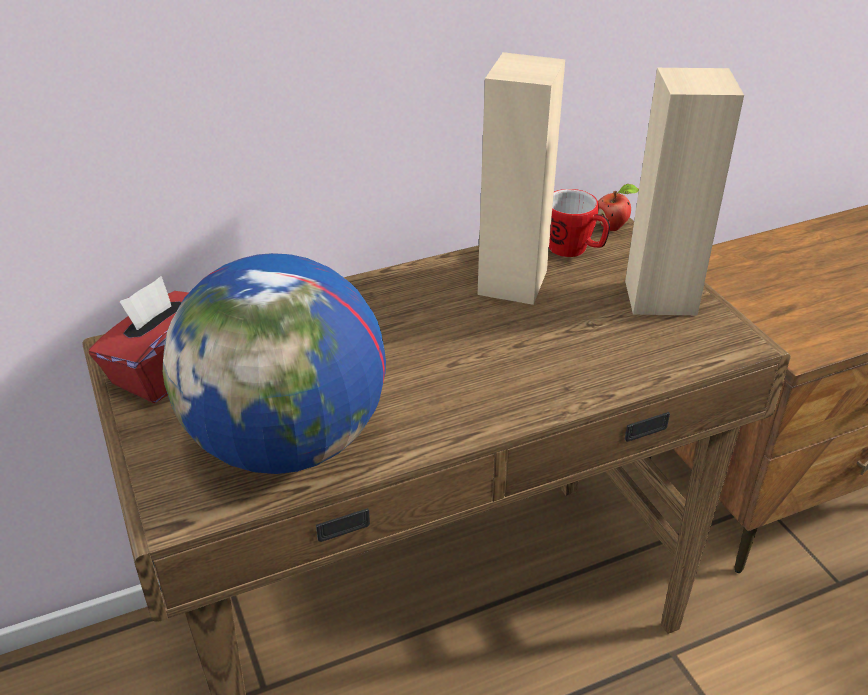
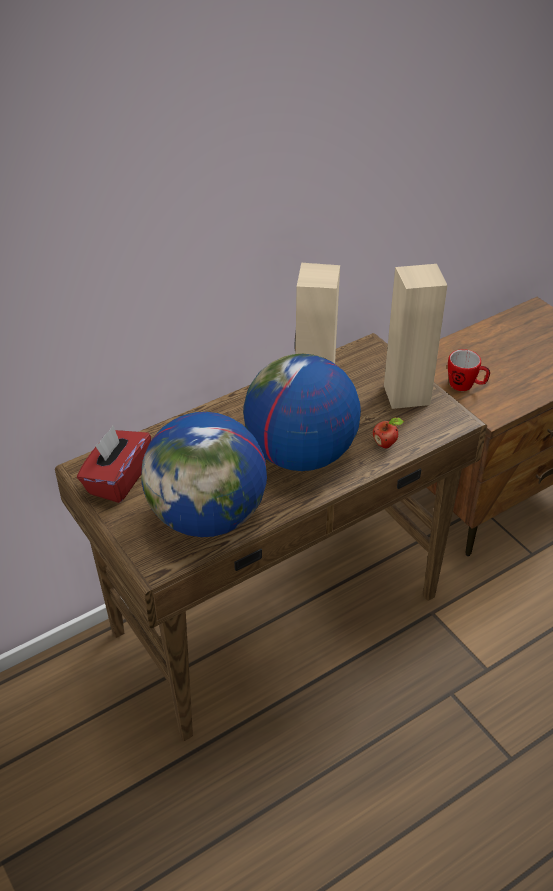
camera: 10 degrees left, 5 degrees up
(468, 365) = (300, 455): none -> globe
(574, 250) = (348, 366): mug -> mug (466, 385)
(613, 227) = (370, 346): apple -> apple (386, 444)

